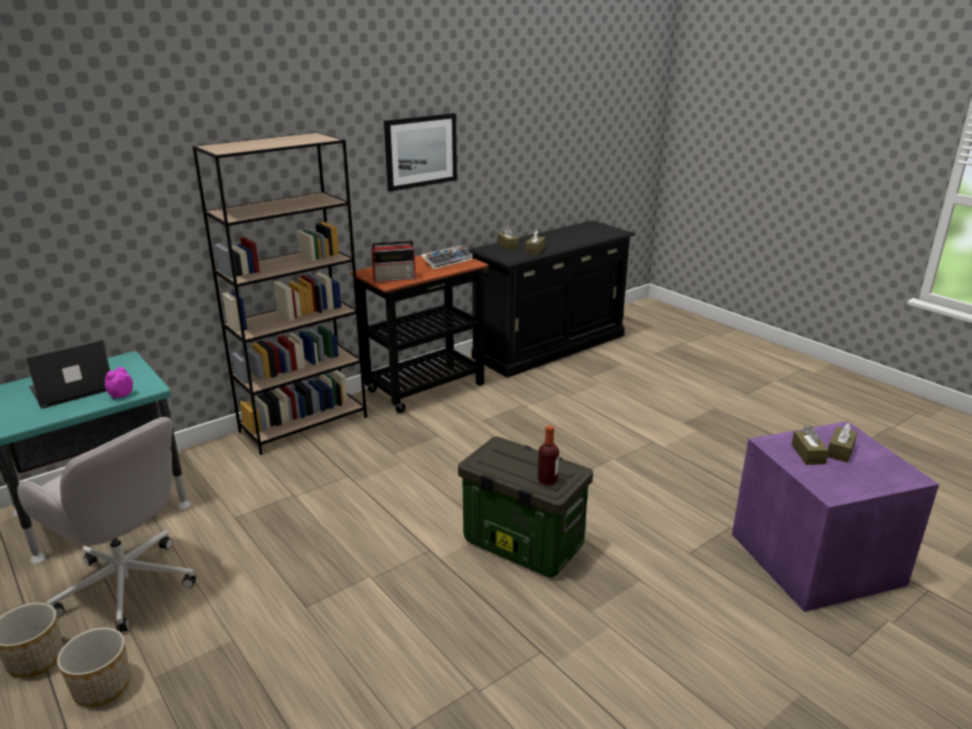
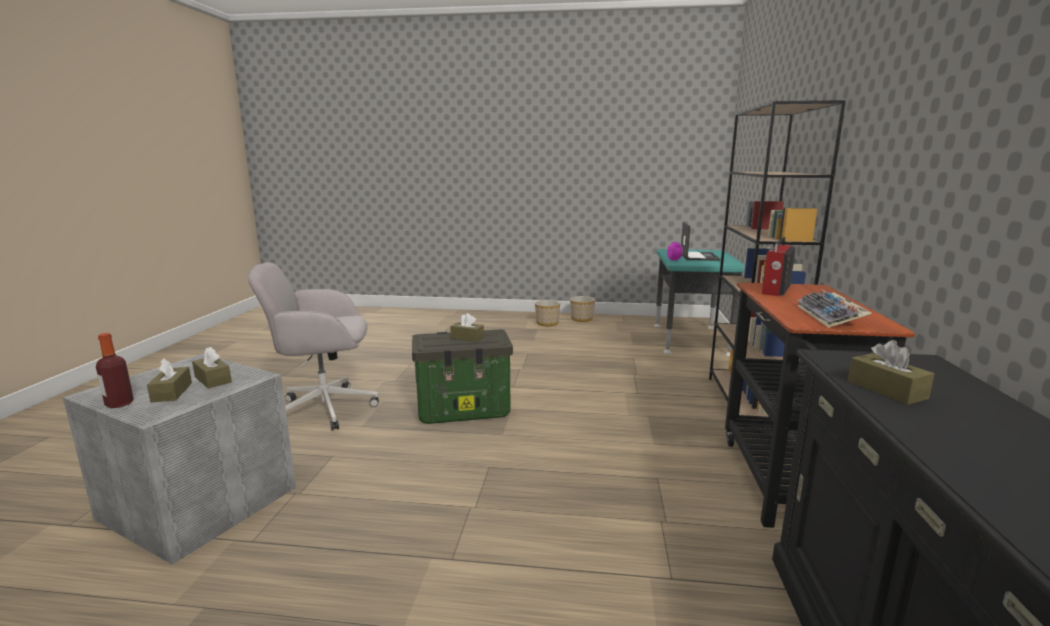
camera: 135 degrees right, 10 degrees down
(127, 587) = (605, 333): grey office chair -> grey office chair (324, 409)
(420, 151) = (929, 136): picture -> none
(508, 246) = (944, 382): brown tissue box -> brown tissue box (467, 337)
(547, 480) = (434, 337): bottle -> bottle (119, 404)
(818, 559) = (196, 503): purple storage box -> grey storage box

